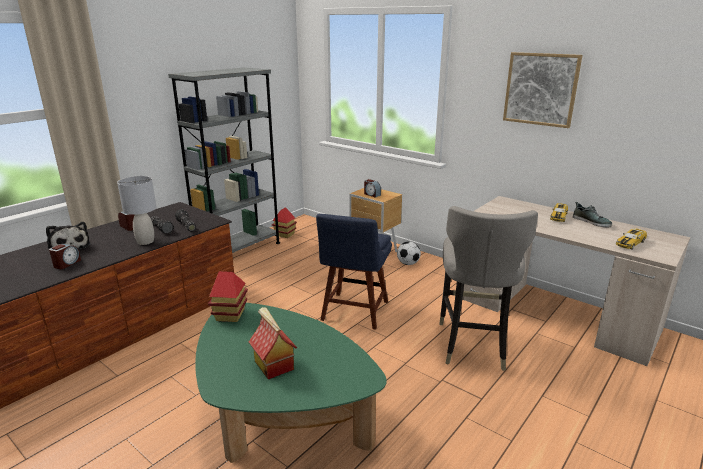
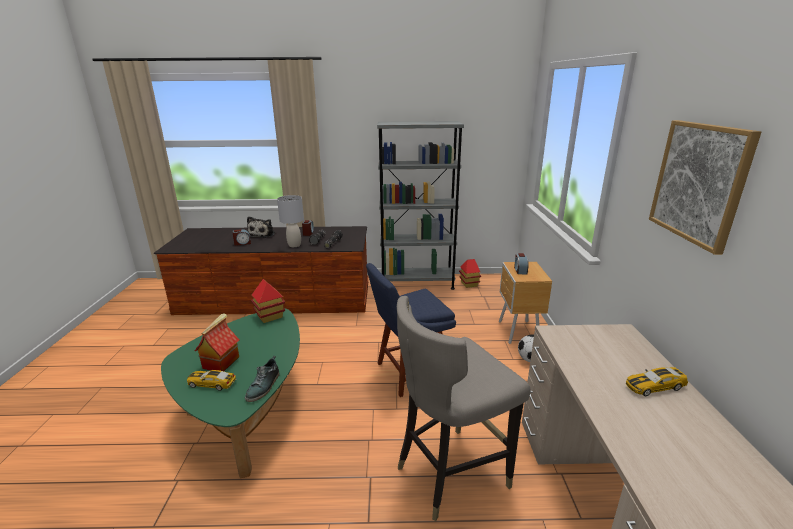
camera: 50 degrees right, 0 degrees up
(591, 222) = (695, 420): shoe -> shoe (264, 386)
(630, 243) = (685, 486): toy car -> toy car (211, 383)

